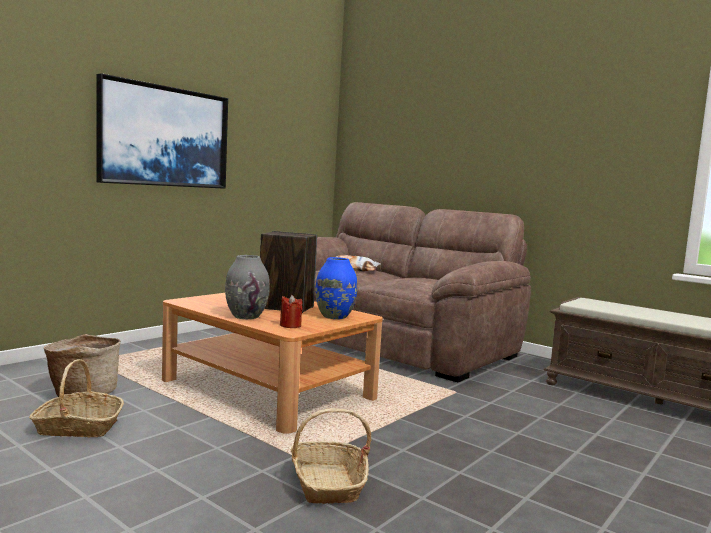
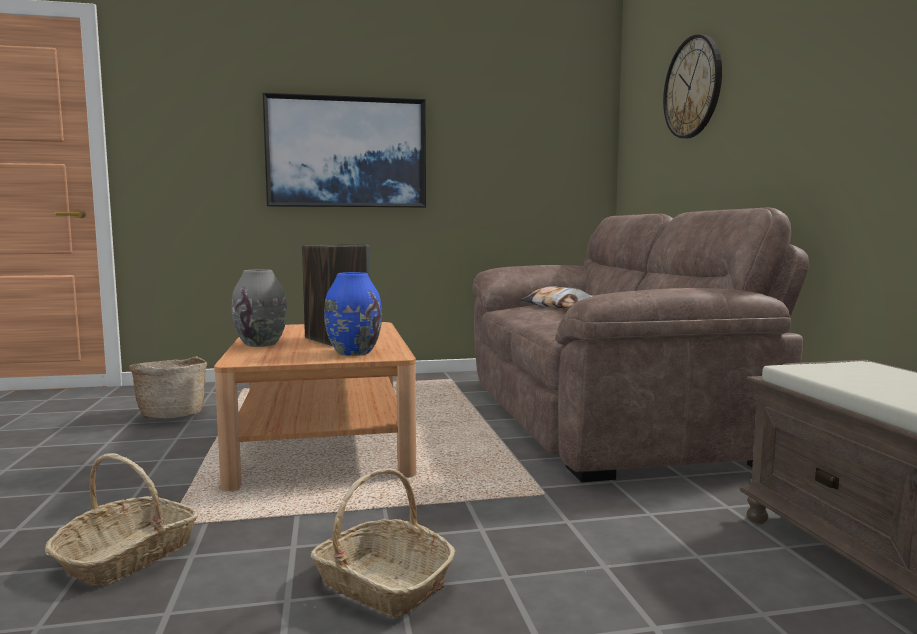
camera: 40 degrees right, 0 degrees up
(78, 427) = (101, 441): basket -> basket (382, 584)
(290, 325) = (265, 356): red candle -> none
(421, 125) = (693, 87): none -> wall clock

